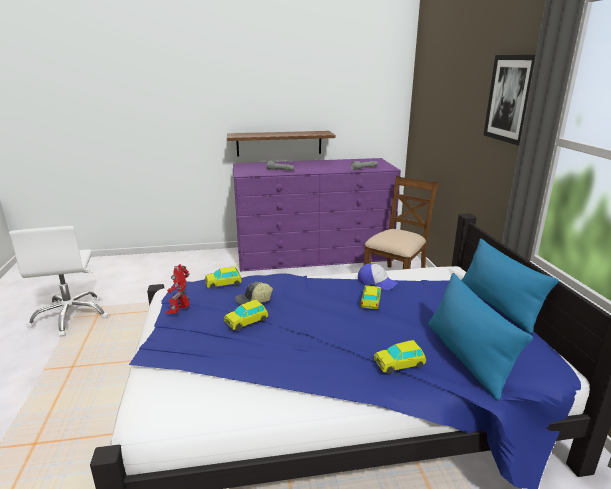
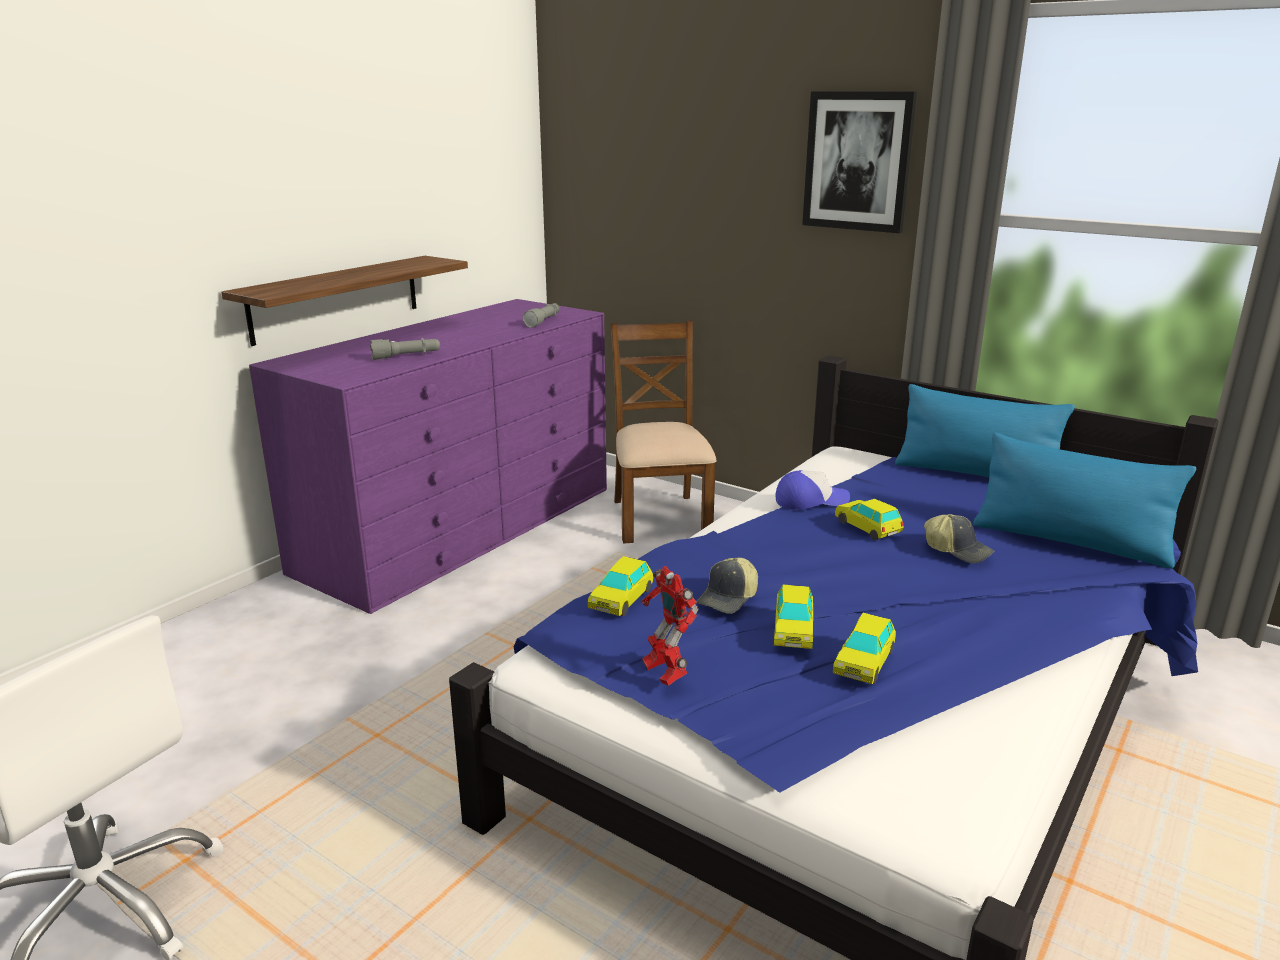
camera: 45 degrees left, 0 degrees up
(389, 330) = (958, 550): none -> cap
(399, 364) = (1048, 581): toy car -> toy car (864, 662)

